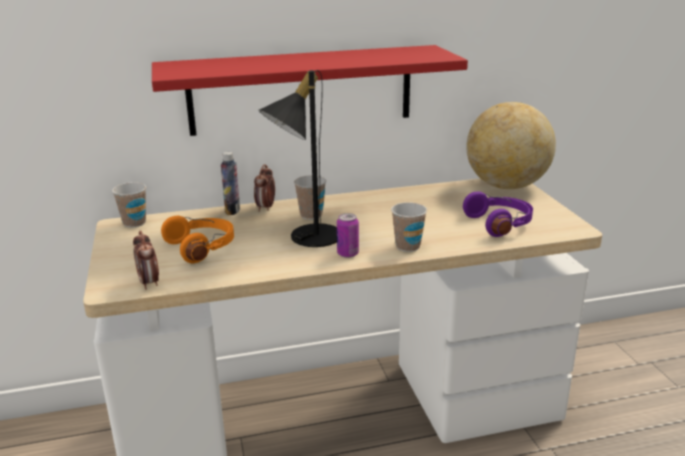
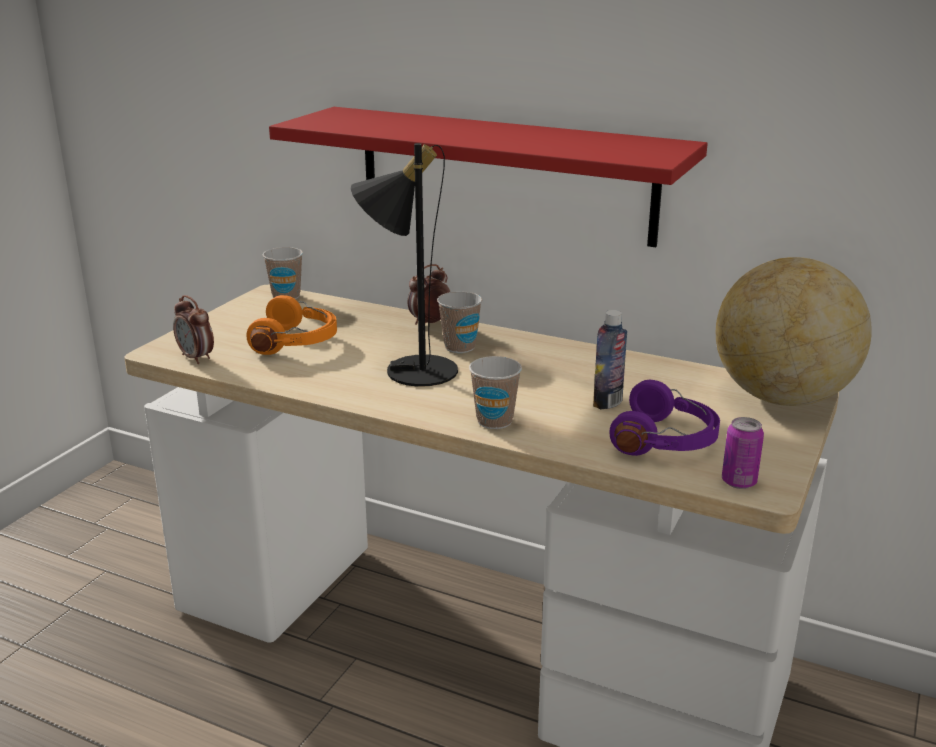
camera: 40 degrees right, 0 degrees up
(149, 283) = (196, 358): alarm clock -> alarm clock turned 60 degrees counterclockwise
(232, 210) = (392, 314): bottle -> bottle (607, 402)
(347, 254) = (415, 402): can -> can (738, 482)

